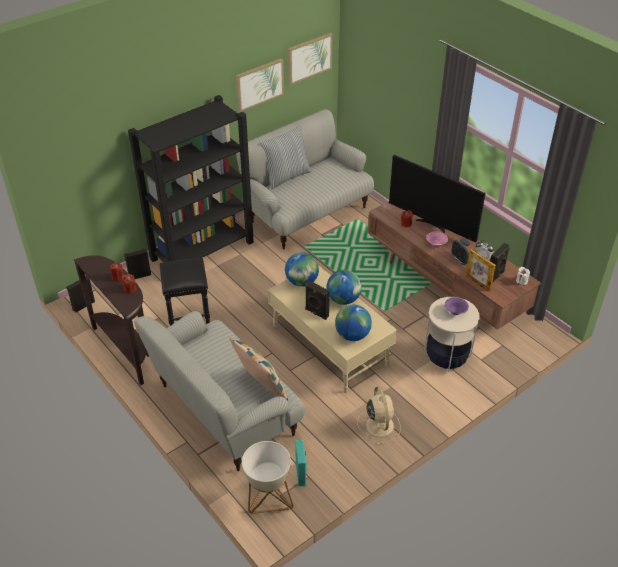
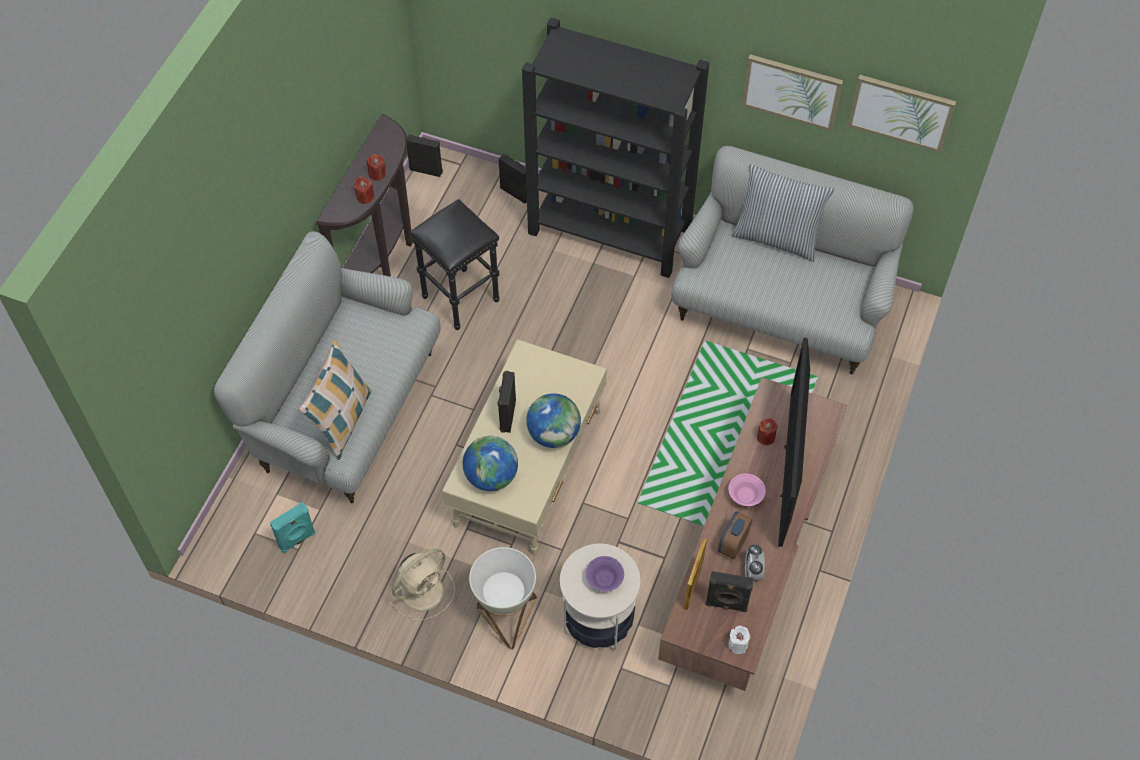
camera: 60 degrees right, 15 degrees up
(268, 500) = (242, 524): planter -> planter (506, 615)
(302, 282) = (557, 370): globe -> none

